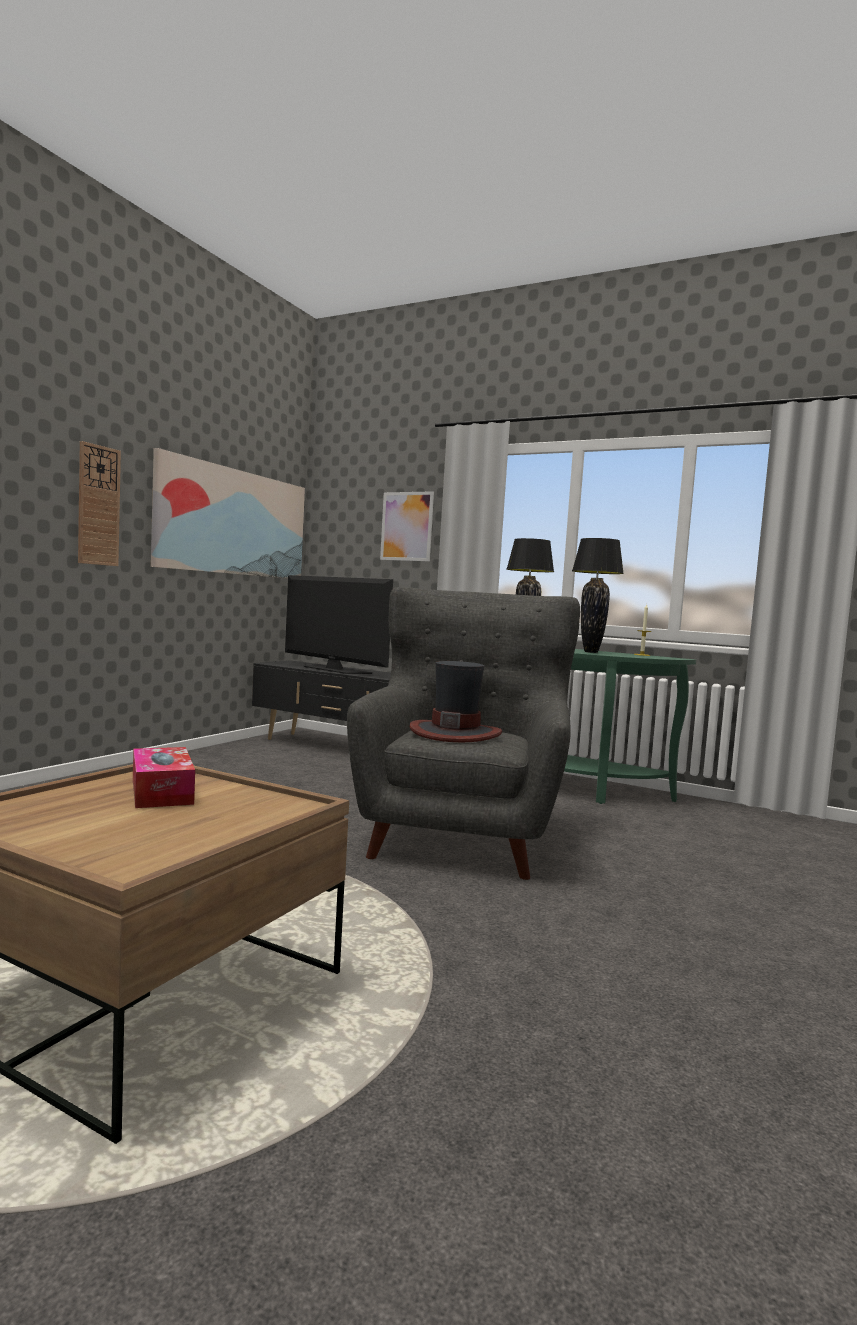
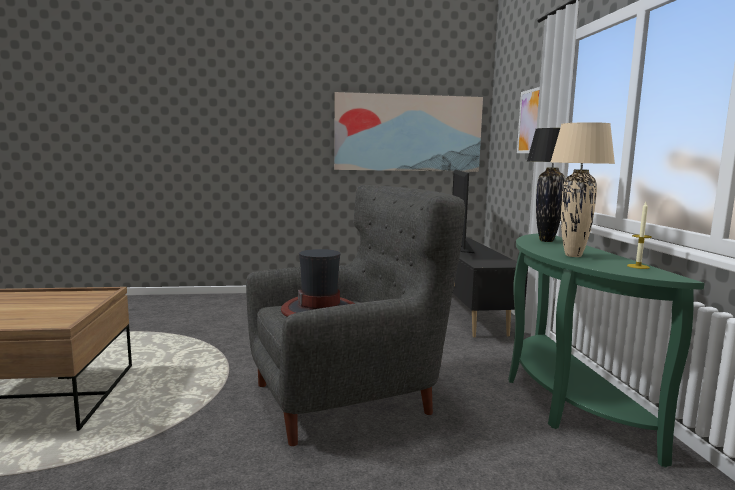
camera: 55 degrees right, 5 degrees up
(98, 505) = (295, 135): wall clock -> none
(161, 791) = (65, 302): tissue box -> none
(591, 652) = (573, 256): black table lamp -> beige table lamp

